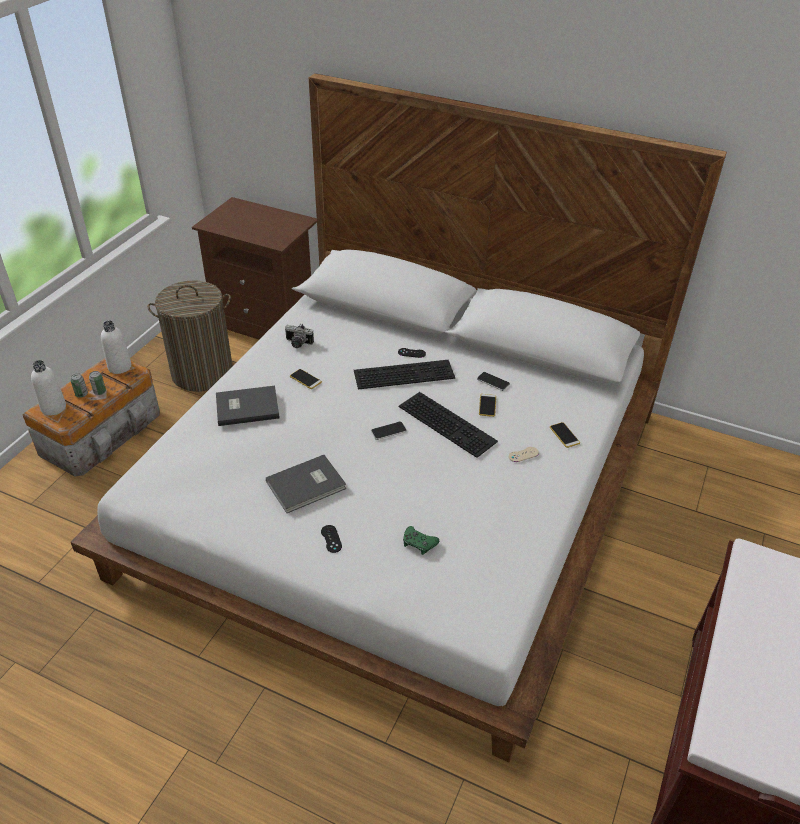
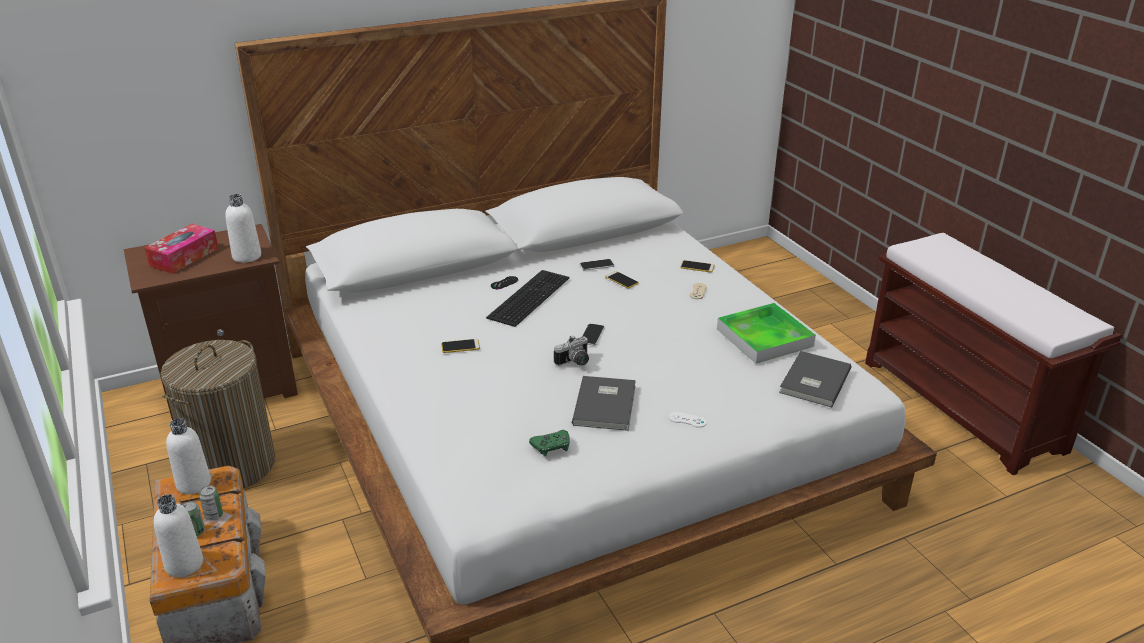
camera: 50 degrees left, 10 degrees down
(246, 219) = (184, 257): none -> tissue box
(246, 407) = (452, 393): grey book -> grey book (812, 381)
(272, 238) = (247, 256): none -> white bottle
(297, 344) = (399, 330): camera -> camera (575, 362)
(331, 539) = (687, 420): black game controller -> white game controller
(419, 543) = (740, 379): green game controller -> green game controller (551, 446)
(449, 423) = (621, 304): keyboard -> none
(497, 528) = (764, 337): none -> tray

